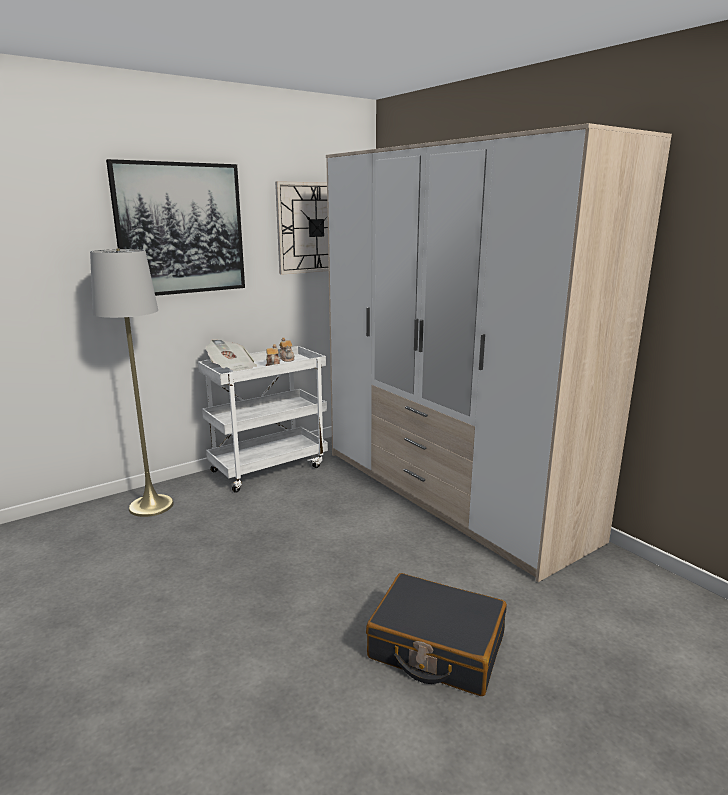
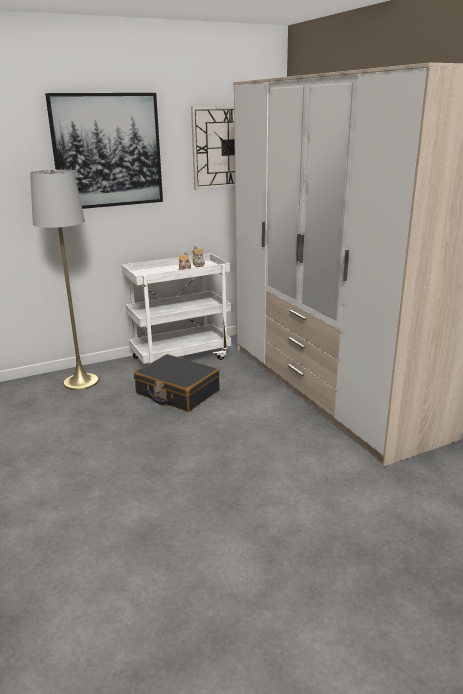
camera: 10 degrees right, 5 degrees up
(232, 369) = (149, 272): newspaper -> none
(436, 647) = (280, 508): black suitcase -> black suitcase (177, 392)

